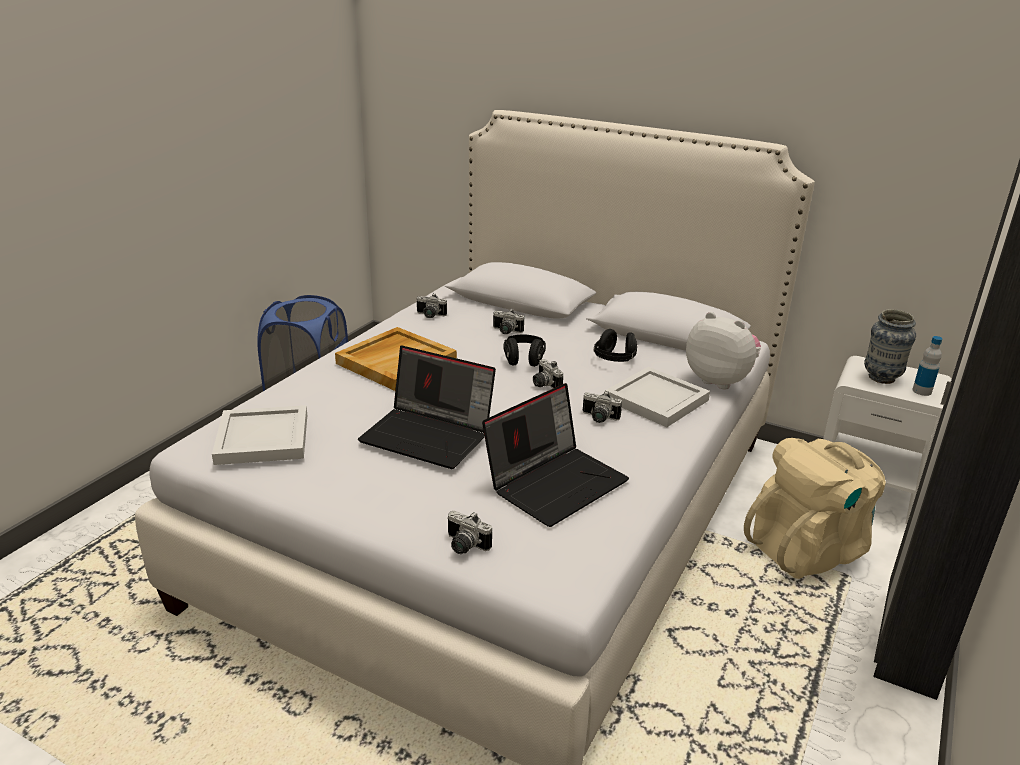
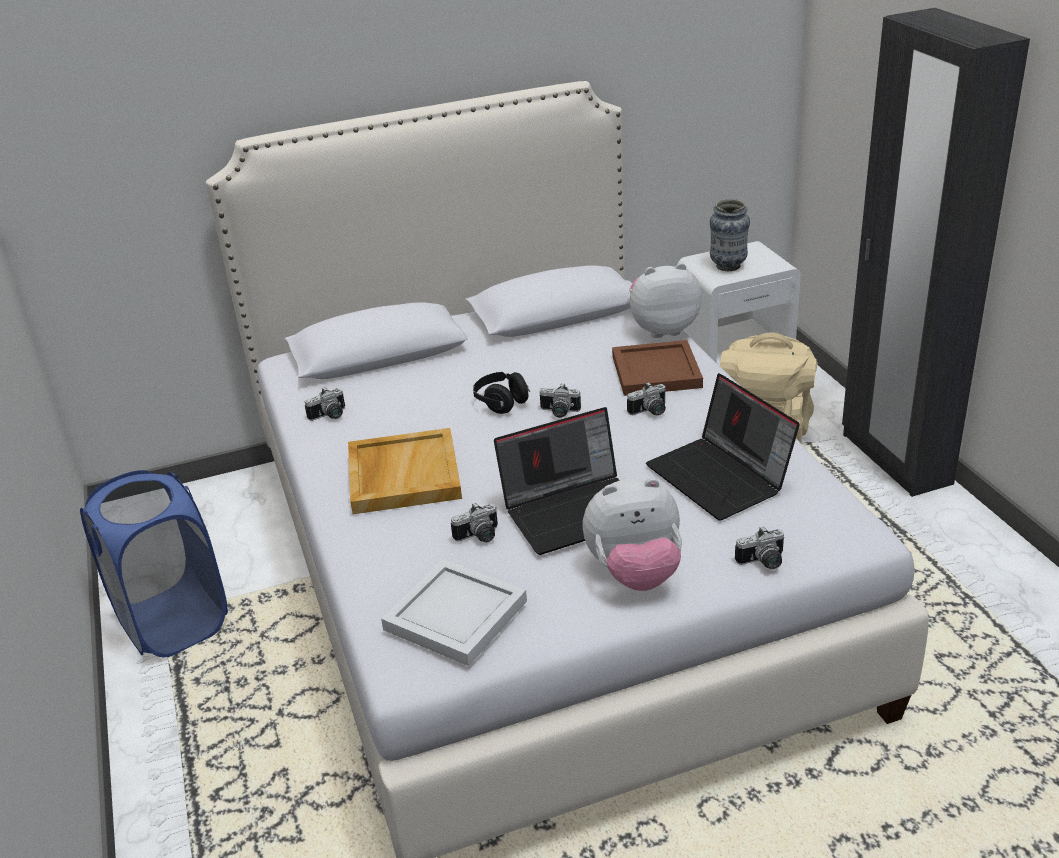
camera: 45 degrees left, 5 degrees up
(385, 491) = (635, 573): none -> plush toy
(506, 331) = (431, 388): camera -> camera (479, 537)
(556, 482) = (721, 477): laptop -> laptop turned 150 degrees clockwise
(615, 360) = (565, 359): black headphones -> none
(656, 401) = (657, 372): white tray -> brown tray
(922, 391) = (765, 262): bottle -> none

